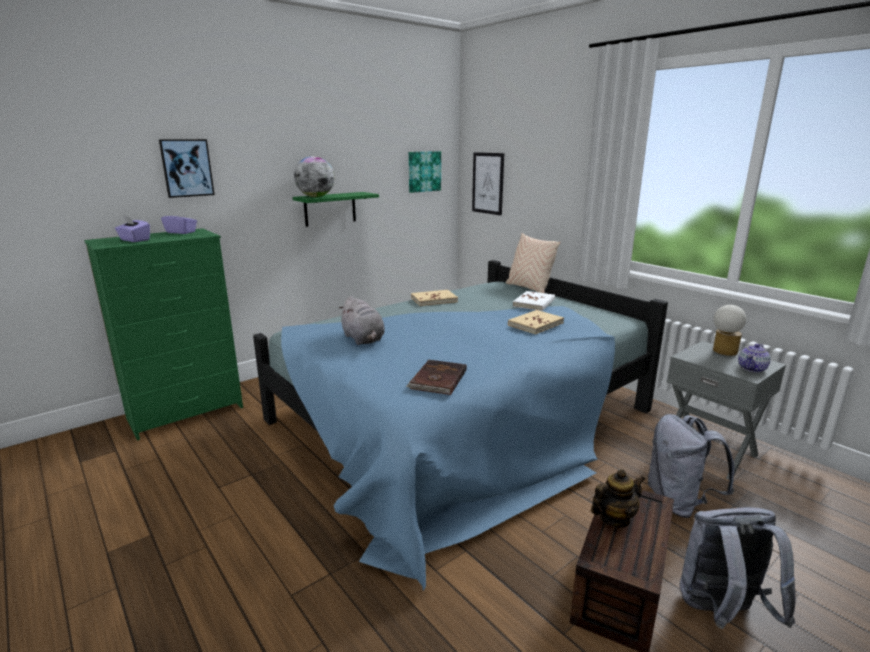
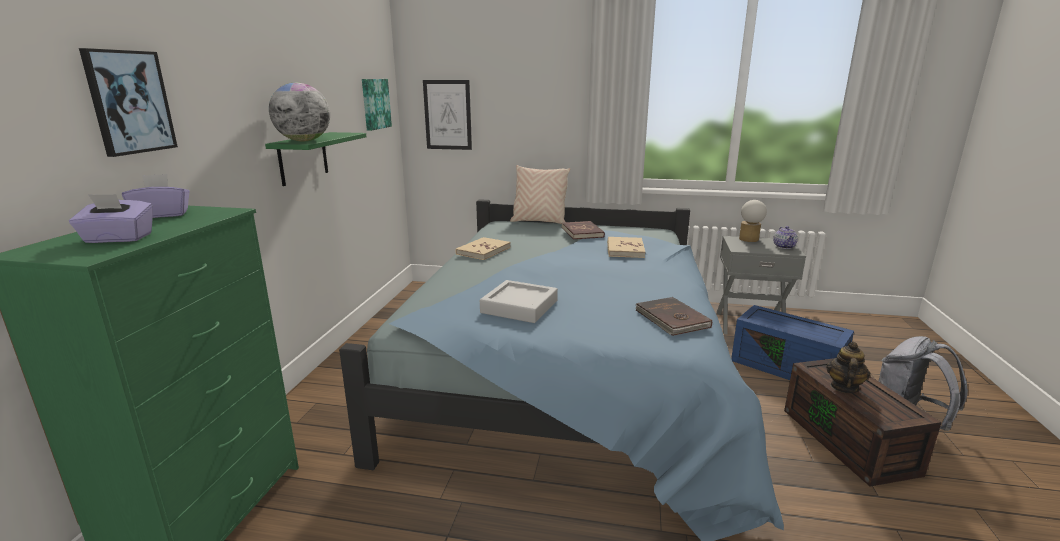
camera: 40 degrees left, 0 degrees up
(363, 339) = (519, 307): grey plush toy -> grey tray
(534, 303) = (582, 232): white book -> red book
(679, 502) = (788, 367): grey backpack -> blue storage box

